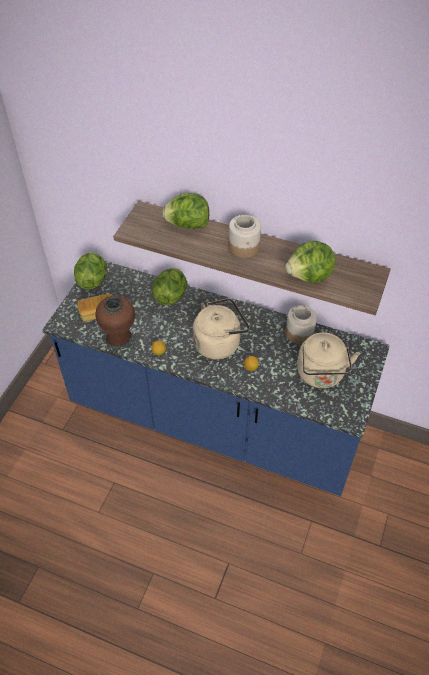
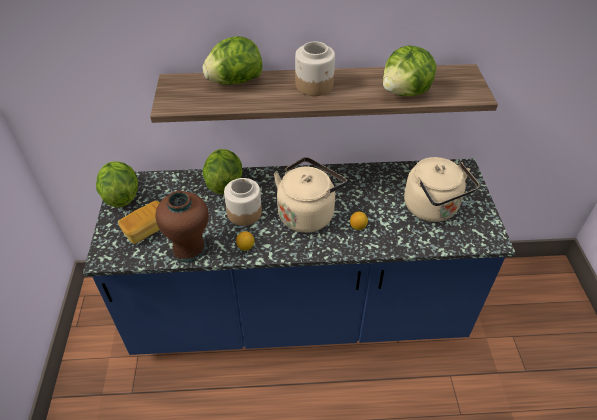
camera: 25 degrees left, 5 degrees down
(299, 333) = (383, 176): jar -> jar (244, 212)

